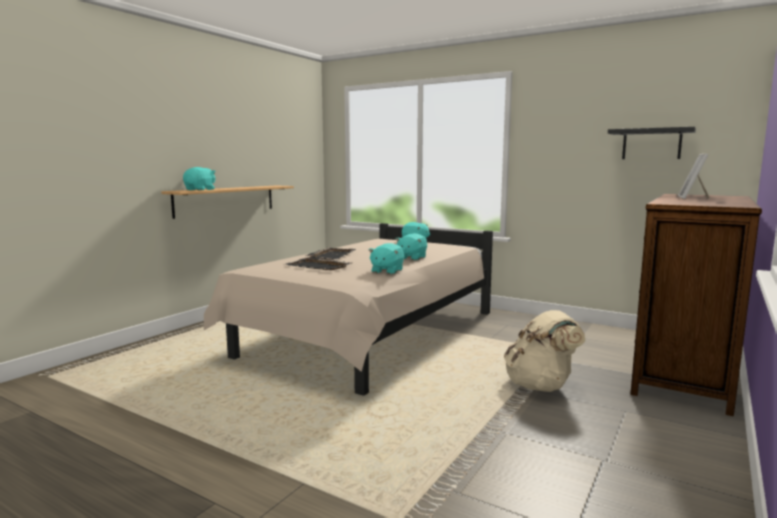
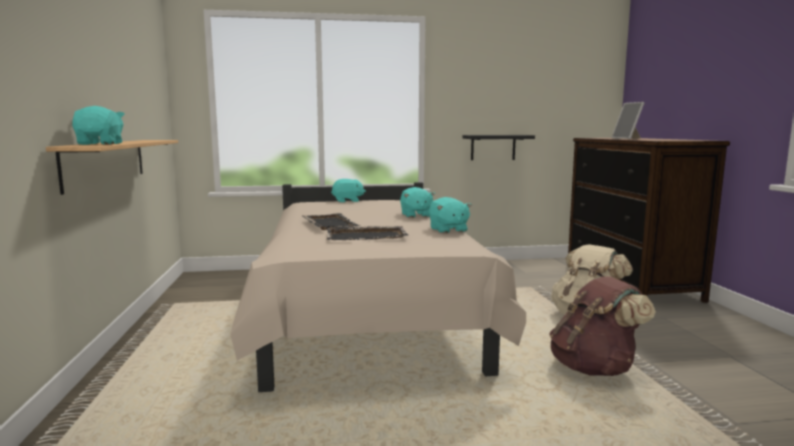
camera: 40 degrees left, 0 degrees up
(444, 418) = (594, 368): none -> brown backpack
(651, 144) = (550, 96): black shelf -> black shelf (493, 147)

